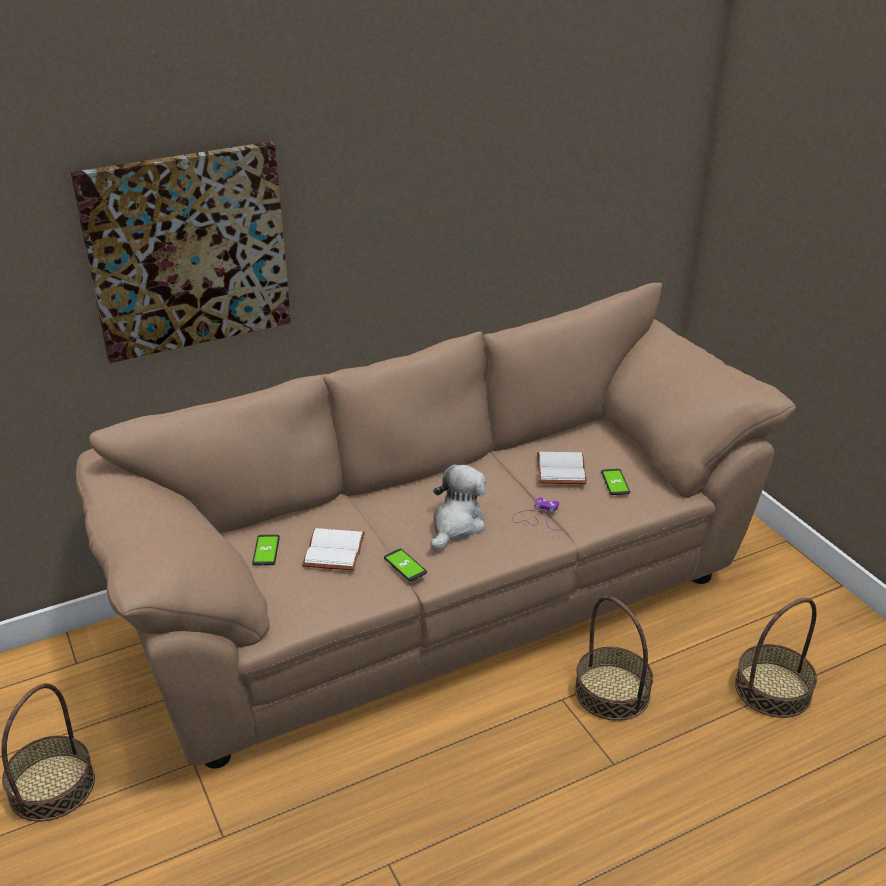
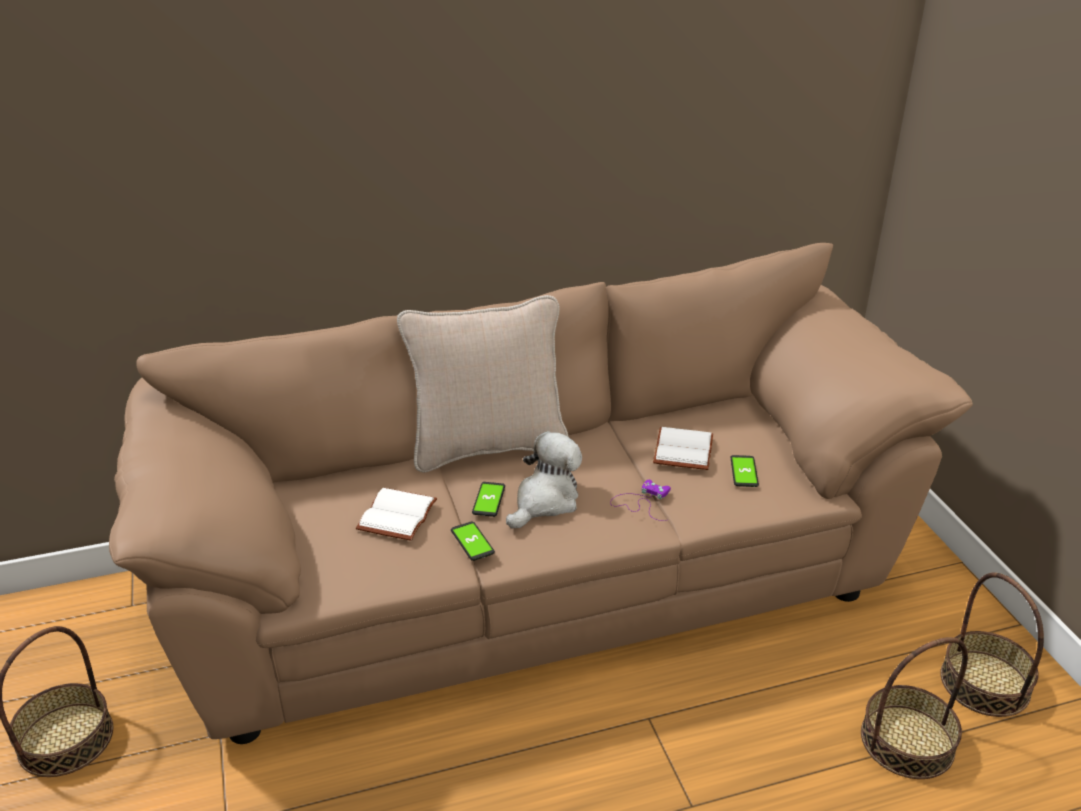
camera: 10 degrees right, 0 degrees up
(187, 251) = (266, 163): picture -> none
(266, 551) = (323, 507): phone -> phone (489, 500)
(394, 484) = (488, 447): none -> beige pillow
(612, 692) = (710, 718): basket -> basket (985, 683)

